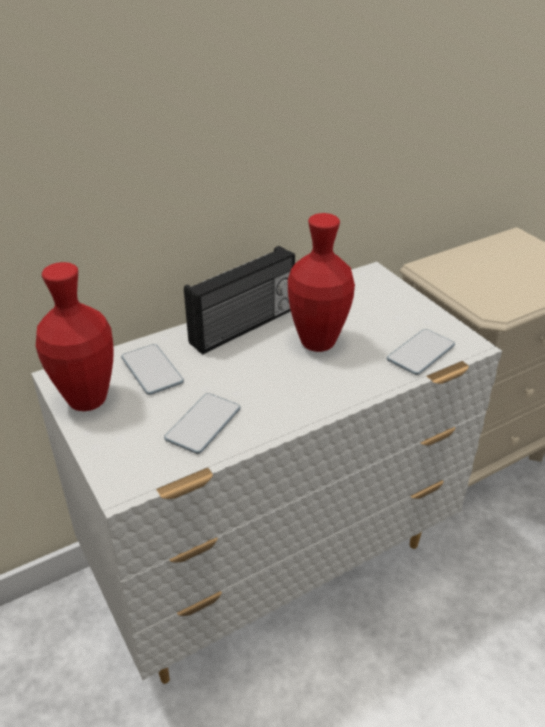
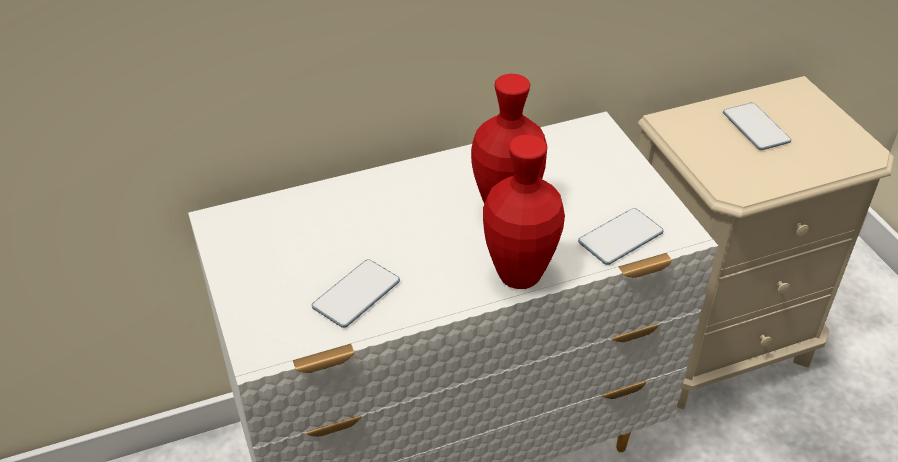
camera: 10 degrees right, 5 degrees up
(87, 400) = (241, 252): red vase -> red vase (519, 276)
(152, 370) = (315, 224): phone -> phone (755, 128)
(244, 327) = (428, 182): radio -> none

